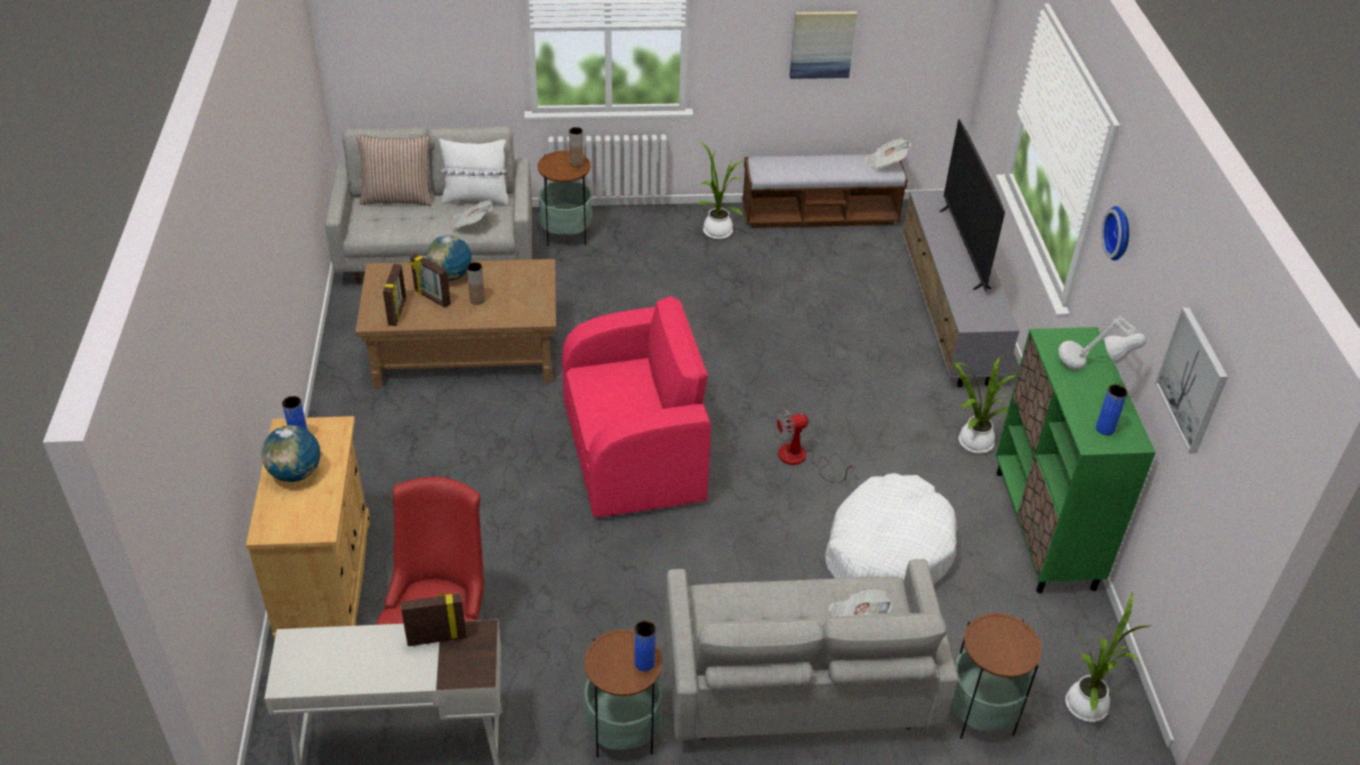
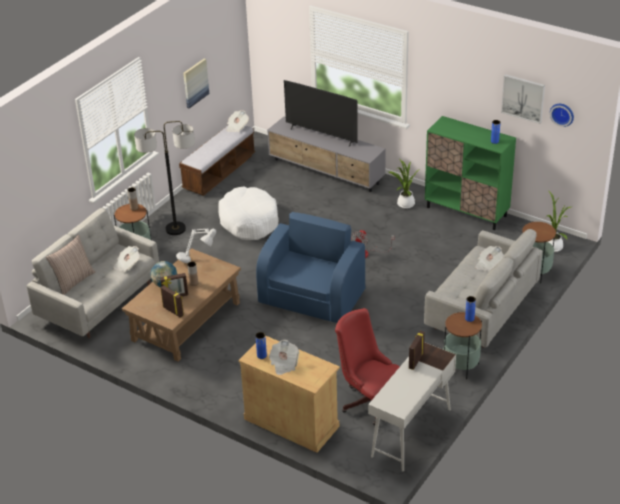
camera: 50 degrees left, 5 degrees down
(295, 473) = (284, 364): globe -> newspaper
(476, 199) = (108, 255): white pillow -> none
(635, 452) = (312, 297): pink armchair -> blue armchair
(652, 240) = (175, 229): none -> floor lamp
(716, 230) = (192, 206): potted plant -> none
(887, 551) = (438, 255): white dog bed -> white dog bed (249, 221)
(1090, 379) = (467, 131): grey table lamp -> grey table lamp (197, 262)
(1120, 233) = (436, 71): wall clock -> wall clock (562, 114)

